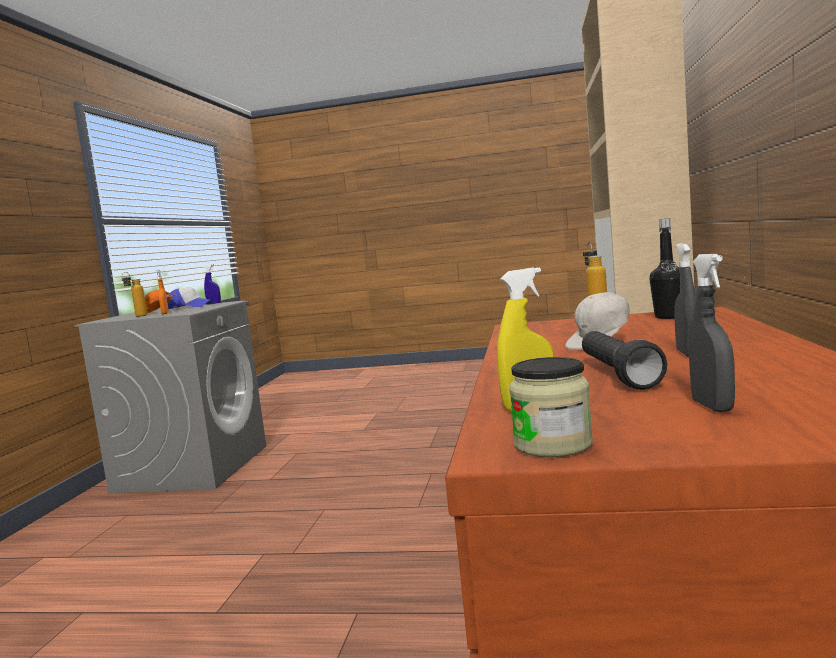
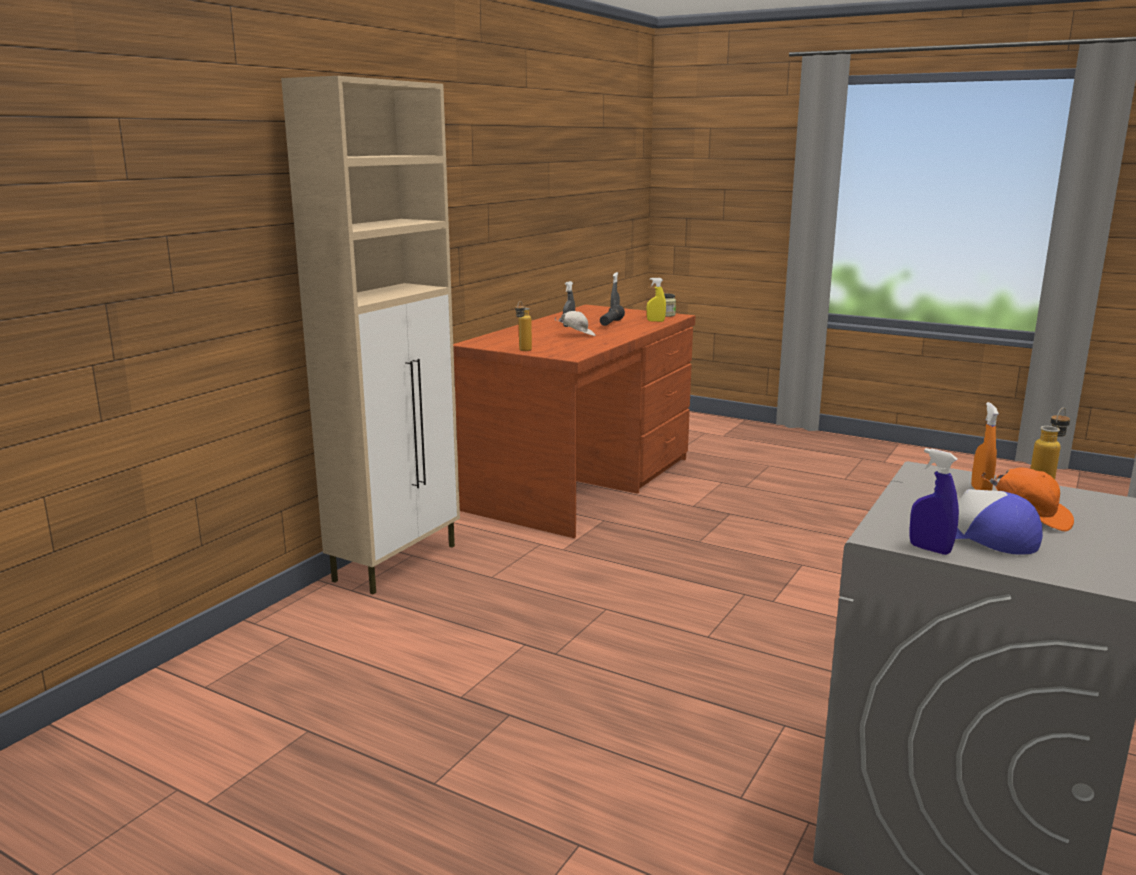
camera: 160 degrees left, 10 degrees up
(669, 316) = (498, 343): black bottle -> none

